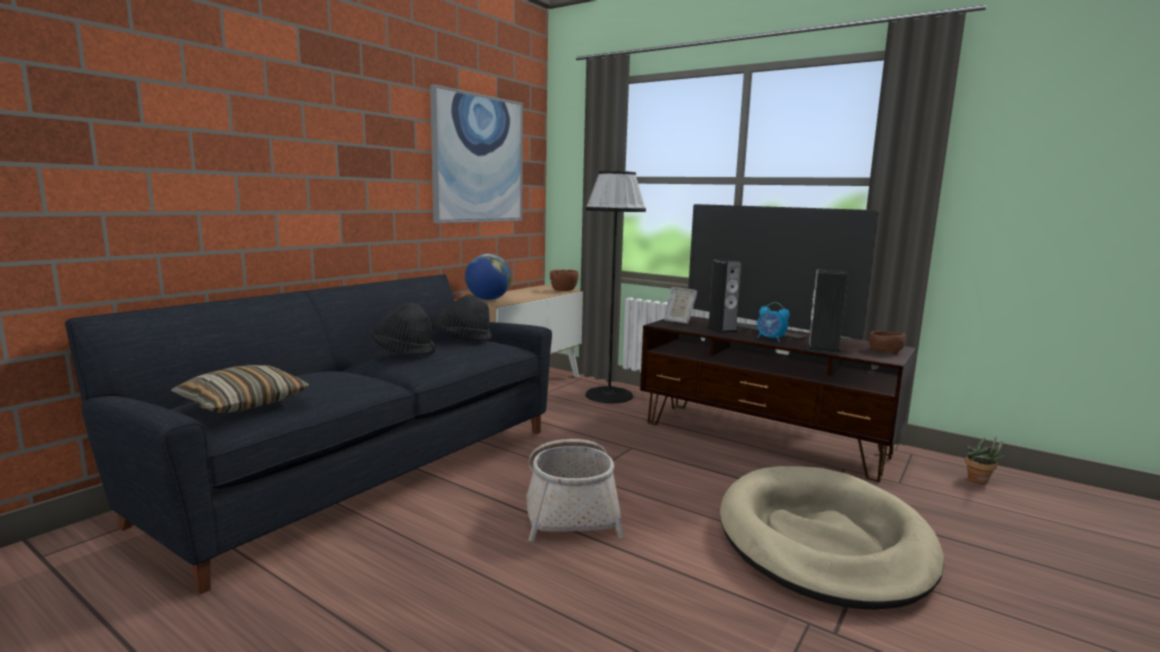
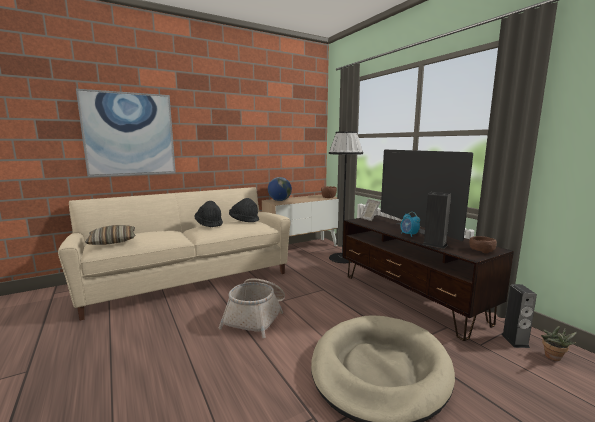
camera: 25 degrees right, 0 degrees up
(360, 468) = (188, 278): black sofa -> beige sofa
(478, 159) = (280, 128): picture -> picture (129, 134)
(721, 330) = (386, 227): speaker -> speaker (515, 340)

